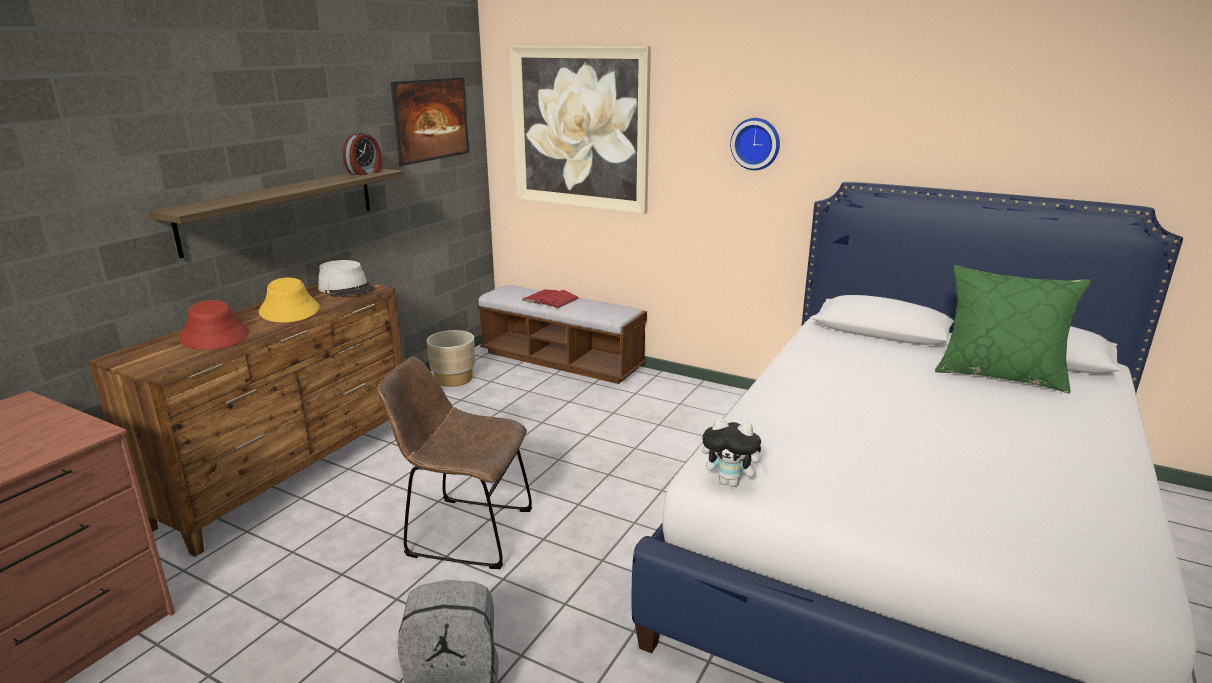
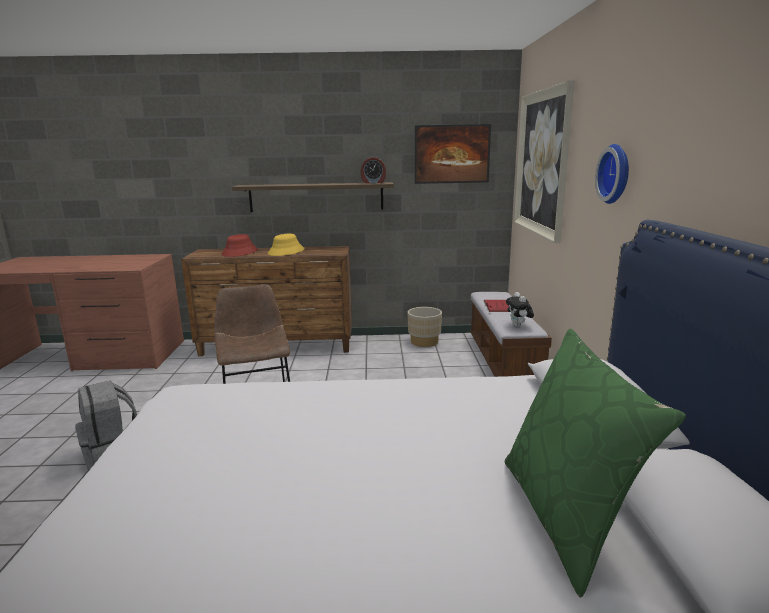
camera: 60 degrees right, 5 degrees down
(346, 288) = (331, 250): grey hat -> none
(731, 482) = (164, 401): plush toy -> plush toy (518, 326)

